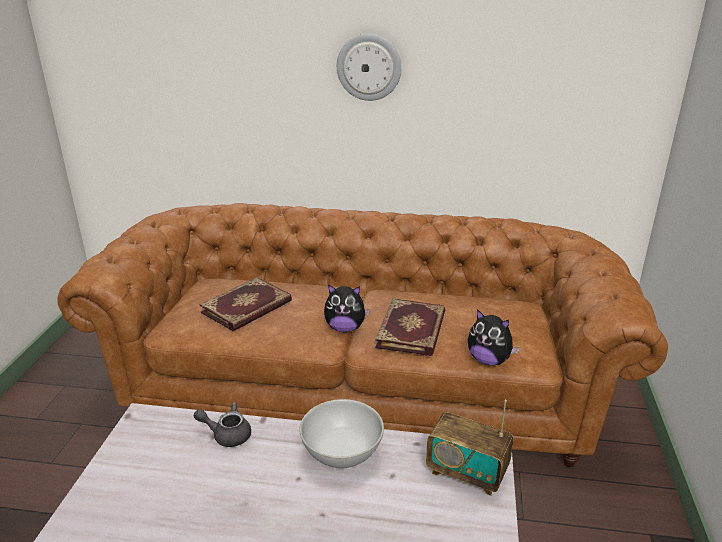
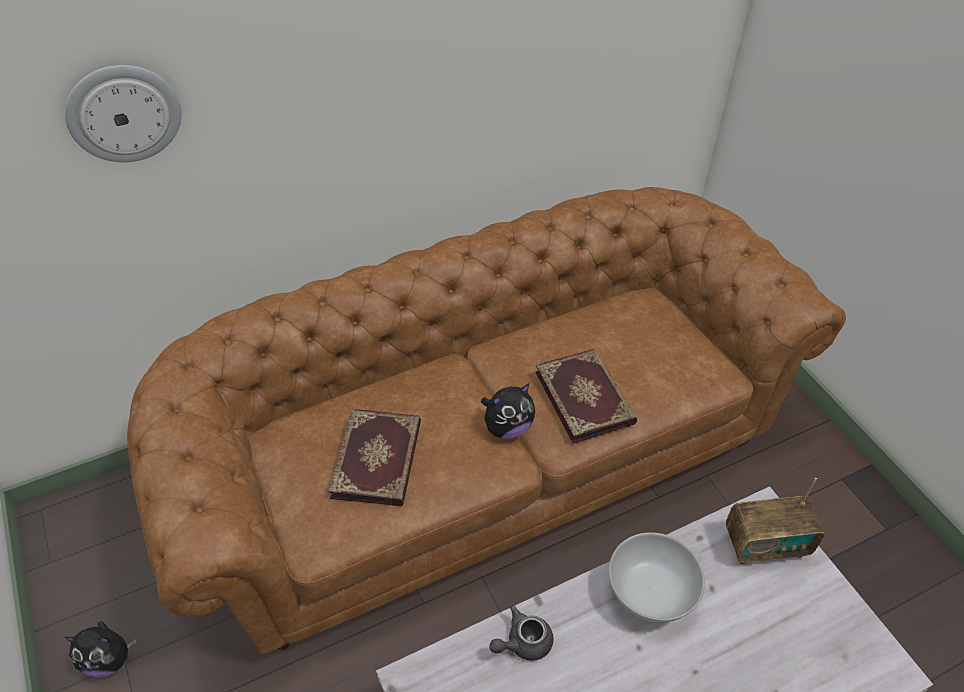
camera: 35 degrees left, 20 degrees up
(369, 67) = (395, 67): wall clock -> wall clock (124, 113)
(489, 360) = (685, 398): plush toy -> plush toy (109, 659)

